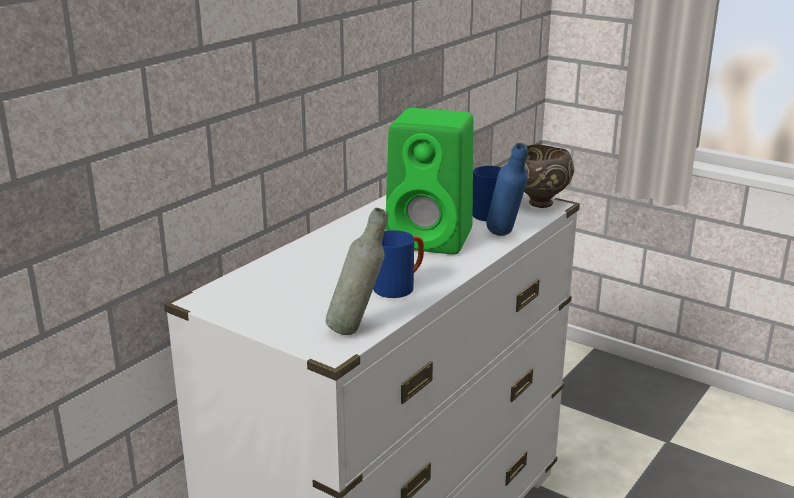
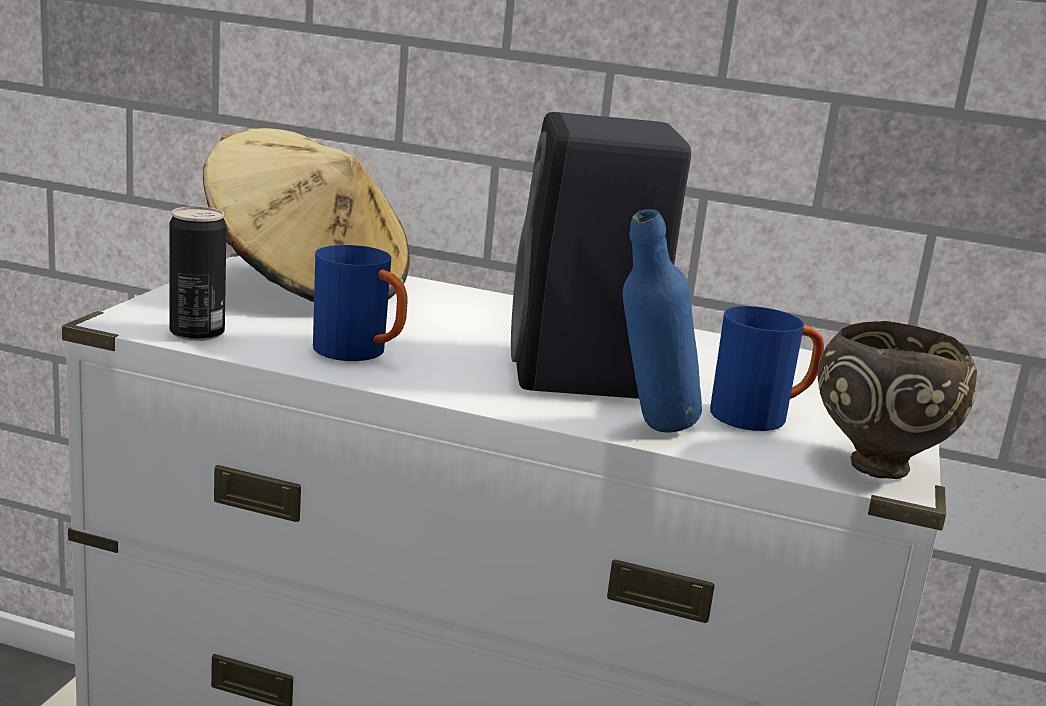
camera: 70 degrees right, 5 degrees down
(269, 292) = (307, 285): none -> beige hat
(357, 329) = (197, 333): grey bottle -> can
(433, 238) = (584, 373): green speaker -> black speaker

